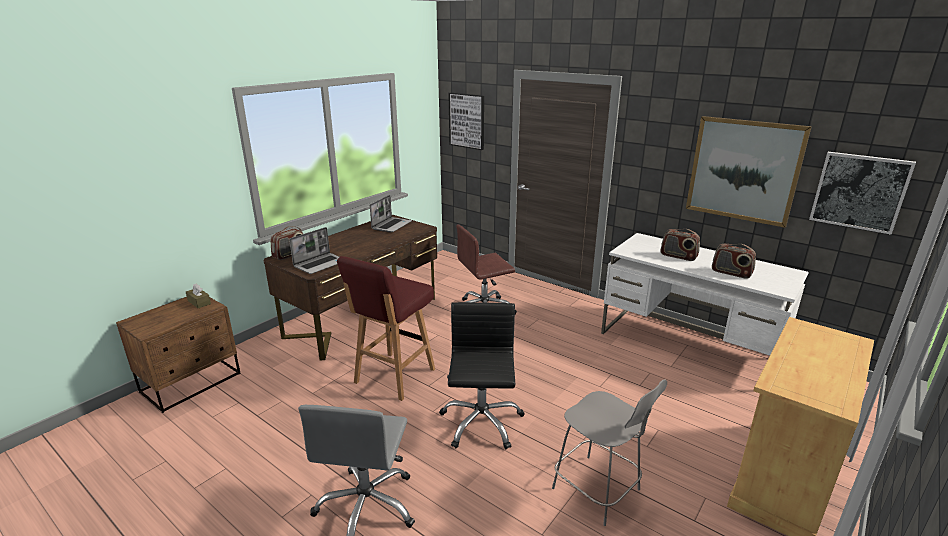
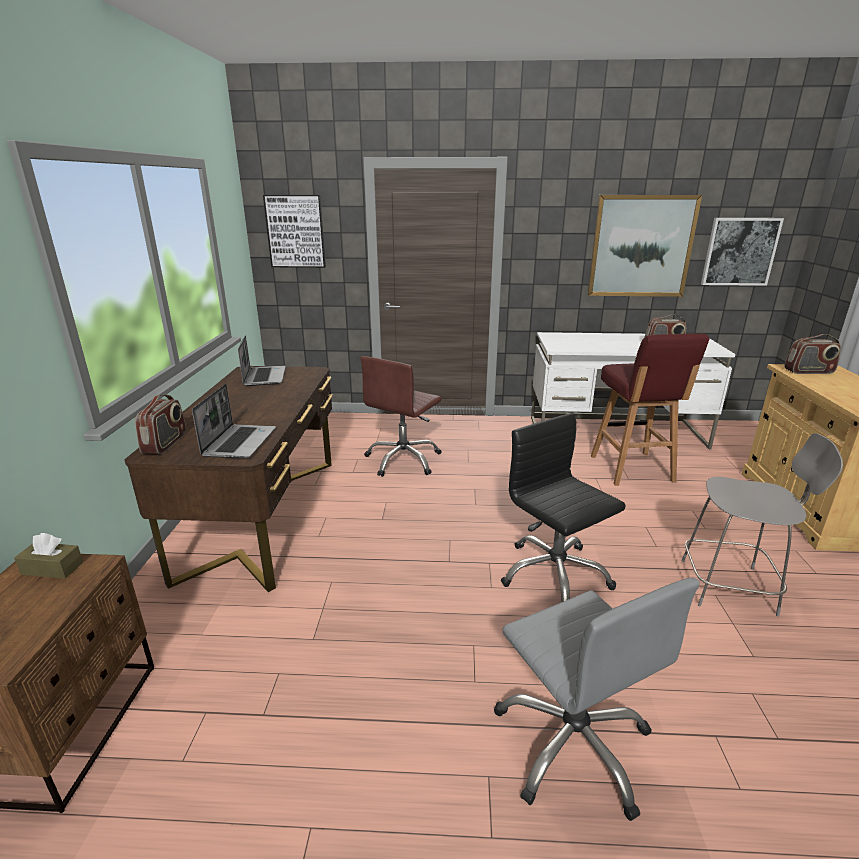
camera: 35 degrees left, 0 degrees up
(393, 377) = (396, 569): red stool -> red stool (632, 469)
(678, 256) = (605, 343): radio -> radio (809, 371)

